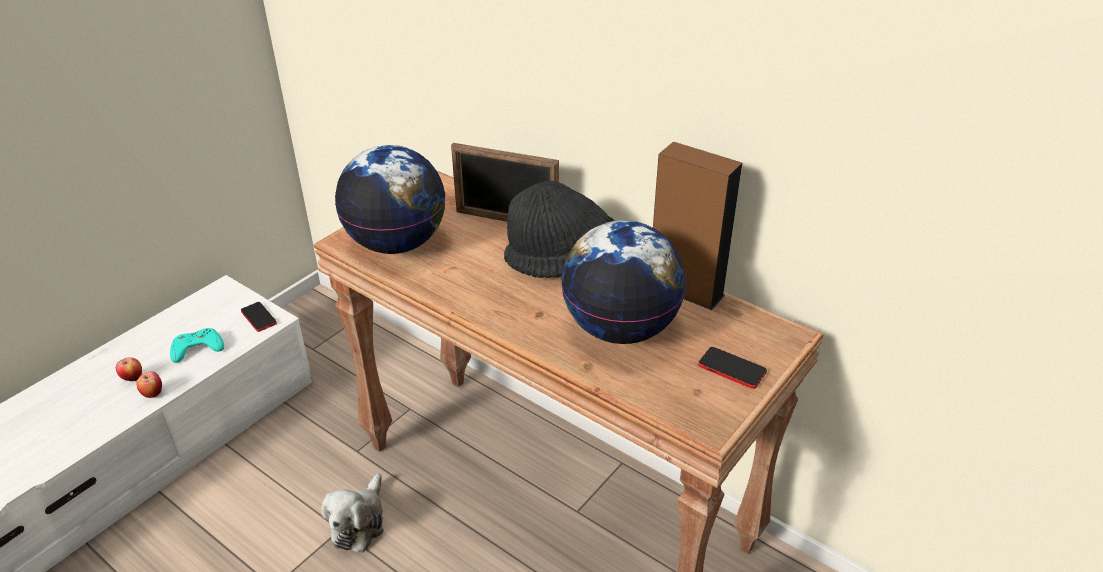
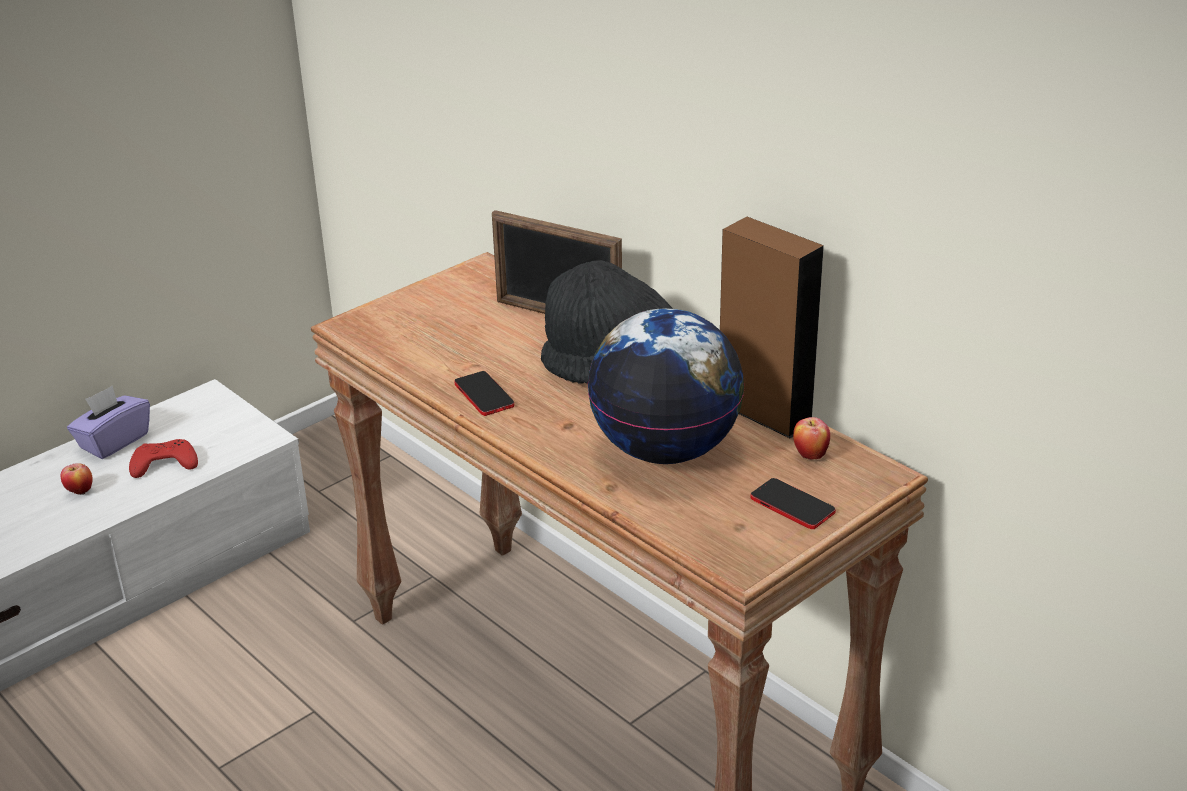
camera: 10 degrees right, 5 degrees down
(153, 393) = (101, 511): apple -> apple (809, 455)
(154, 333) = (114, 441): none -> purple tissue box
(197, 348) = (164, 464): turquoise game controller -> red game controller
(259, 317) = (247, 433): phone -> phone (484, 395)
(359, 522) = (340, 705): plush toy -> none
(397, 244) = (413, 333): globe -> none

